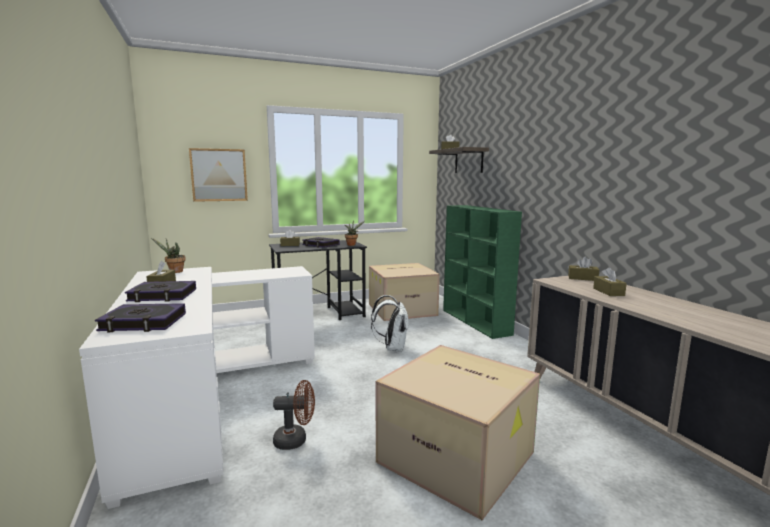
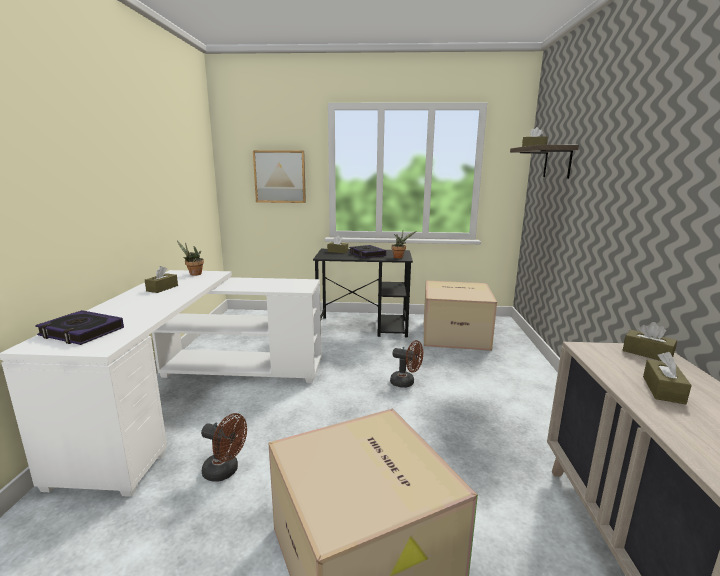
camera: 25 degrees right, 5 degrees up
(162, 296) = (143, 301): book -> none
(392, 348) = (406, 383): white backpack -> brown fan
(476, 322) = (534, 368): green bookcase -> none

